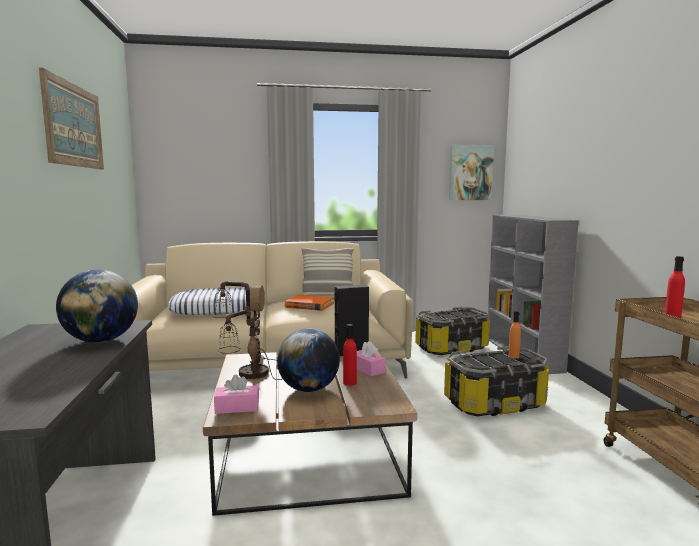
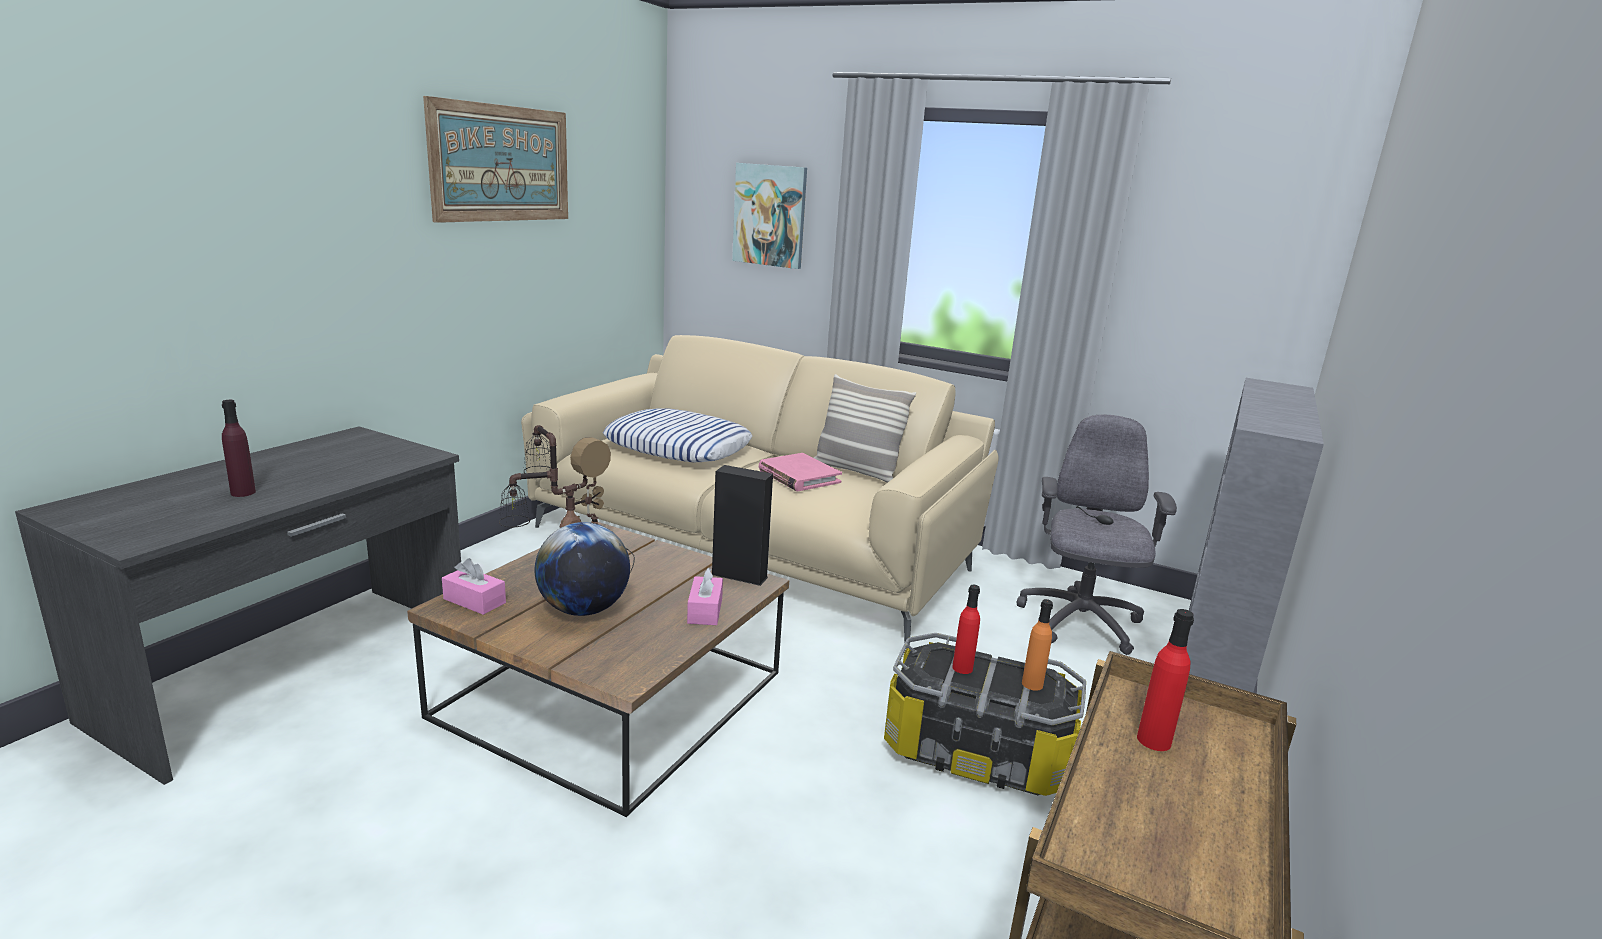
camera: 35 degrees right, 10 degrees up
(39, 370) = (243, 492): none -> purple bottle
(101, 341) = (356, 471): globe -> none
(309, 305) = (798, 476): orange book -> pink book
(349, 383) = (644, 621): red bottle -> red bottle (962, 668)
(451, 348) = (1079, 623): storage box -> grey office chair
(470, 172) = (1250, 272): picture -> picture (770, 215)

